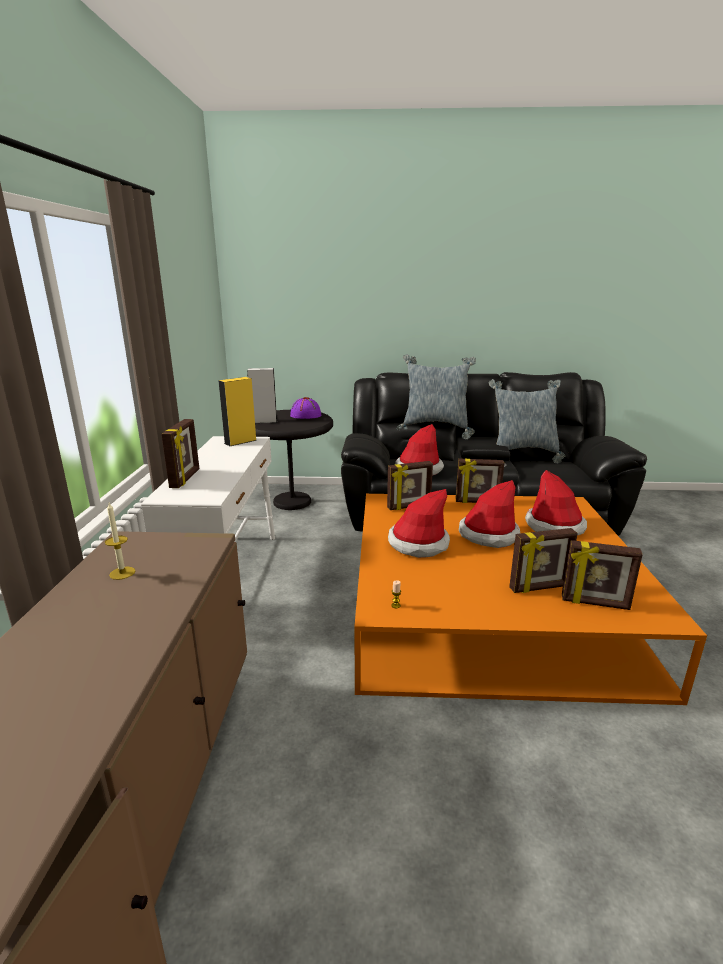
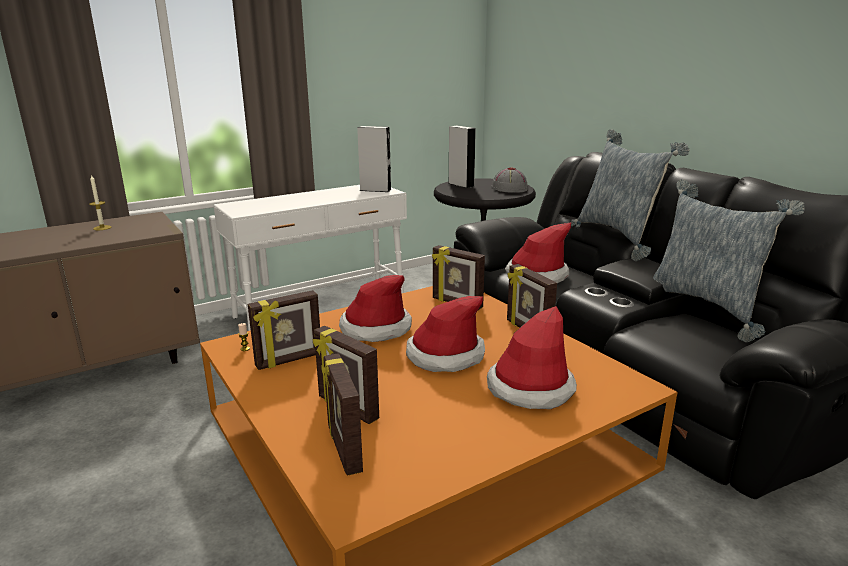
camera: 55 degrees right, 0 degrees up
(186, 479) = (270, 200): picture frame -> picture frame (289, 360)
(240, 442) = (375, 190): yellow speaker -> grey speaker
(305, 415) = (509, 189): purple hat -> grey hat

